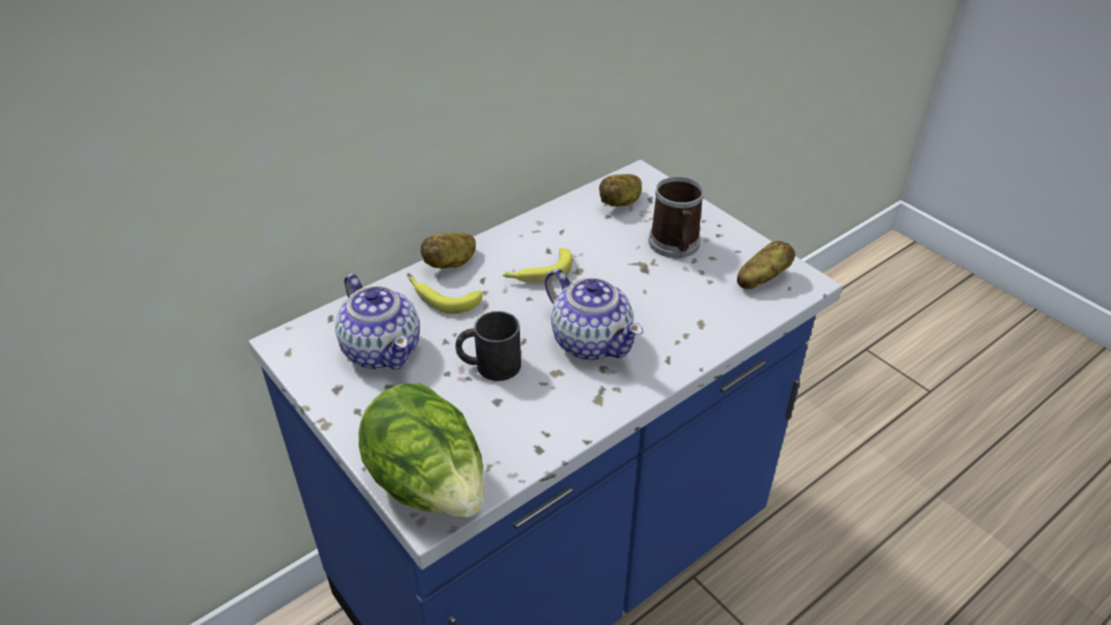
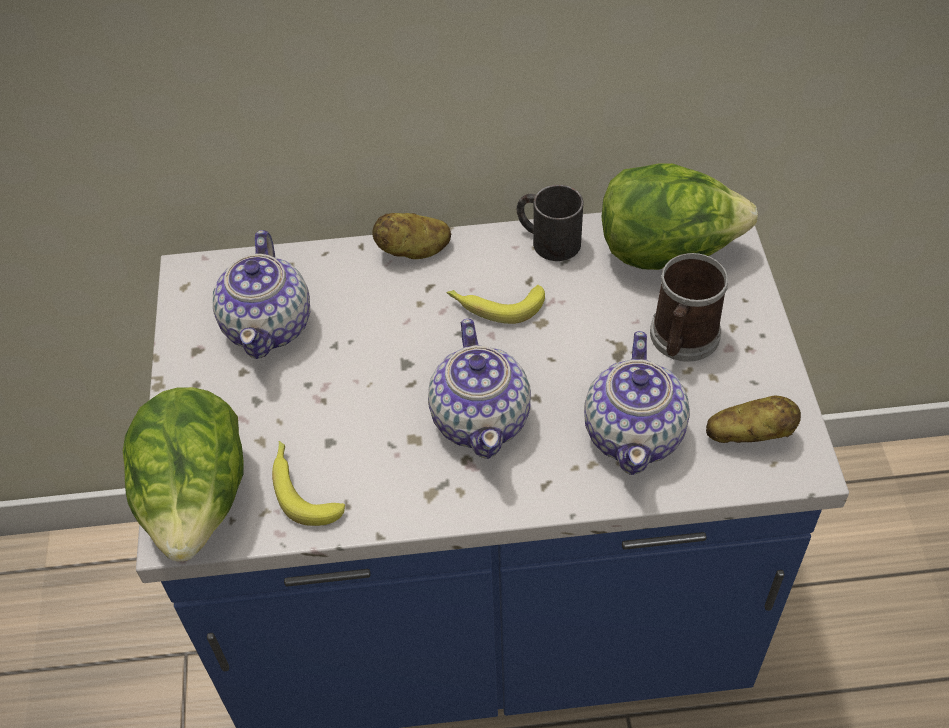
camera: 35 degrees right, 10 degrees up
(442, 298) = (371, 290): banana -> banana (302, 488)
(489, 365) = (355, 395): black mug -> black mug (547, 239)
(621, 202) = (667, 251): potato -> lettuce
(695, 307) = (634, 433): none -> teapot

